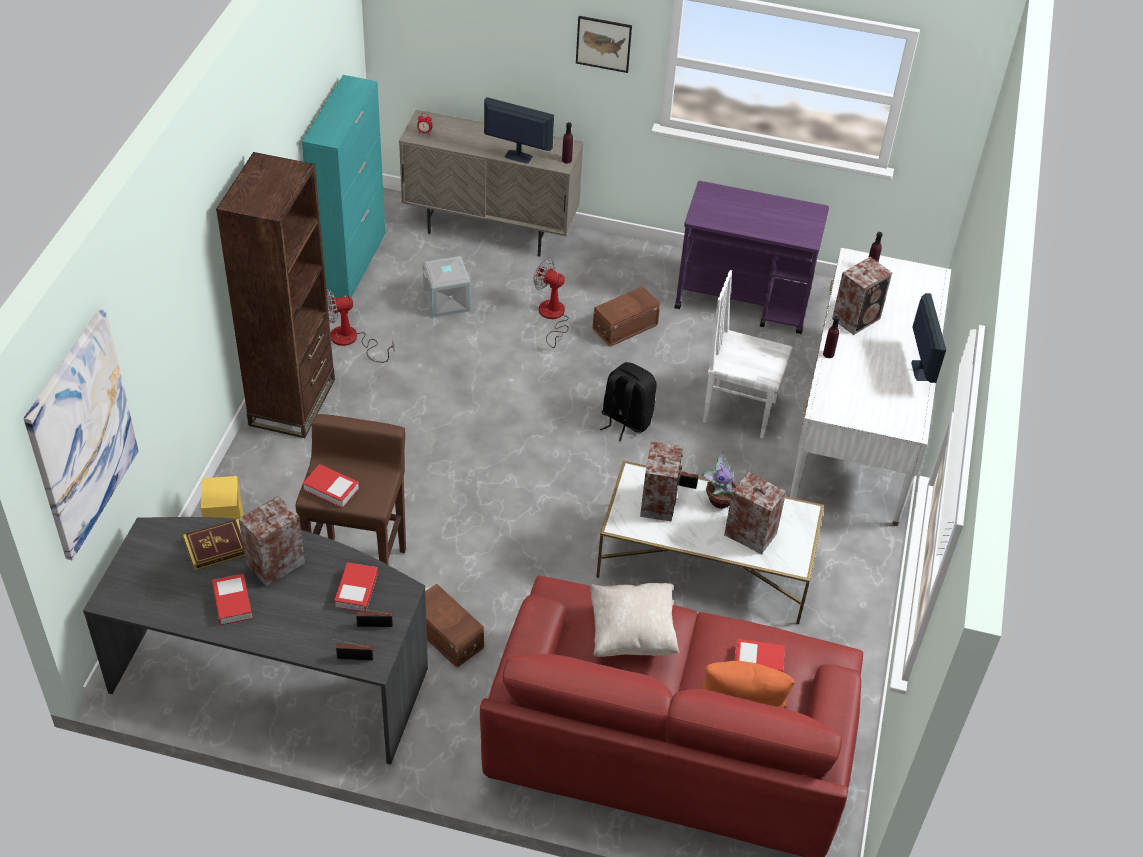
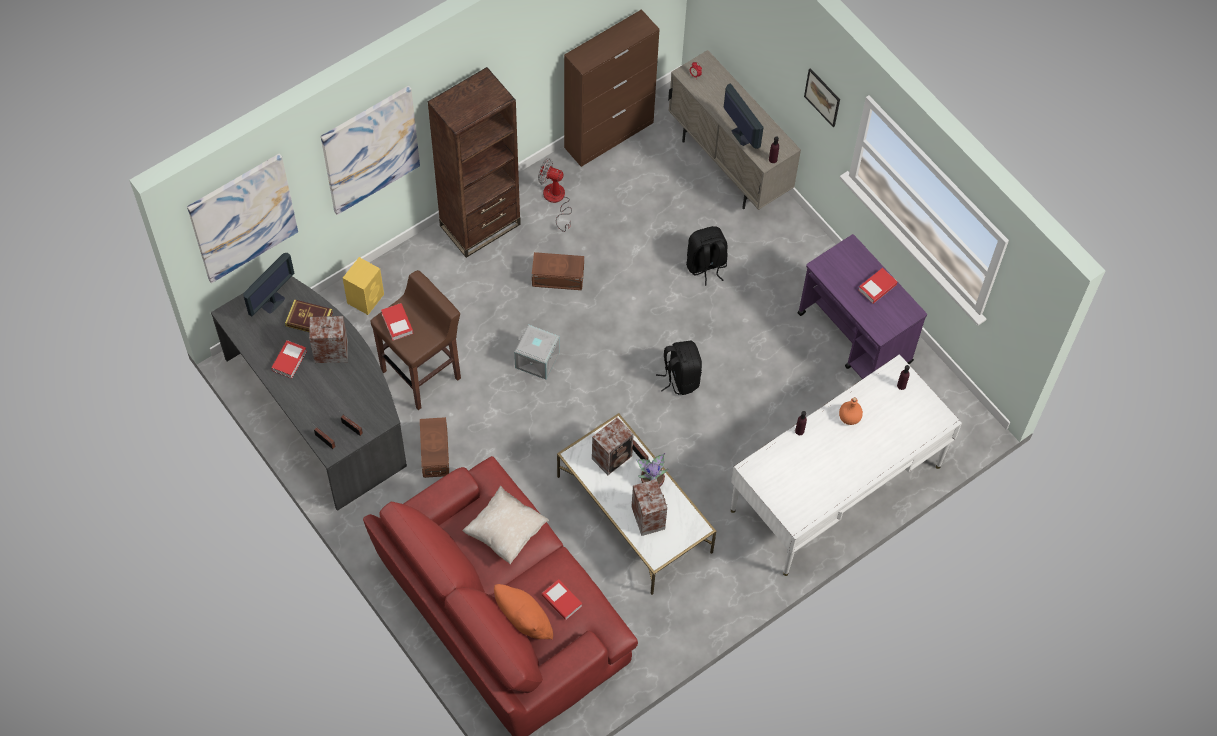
camera: 40 degrees right, 15 degrees up
(177, 301) = (370, 149): none -> picture
(352, 262) = (609, 135): turquoise cabinet -> brown cabinet
(356, 590) = (360, 399): book -> book (877, 287)
(446, 302) = (645, 208): grey storage box -> grey storage box (536, 360)
(552, 317) = (706, 265): fan -> black backpack
(626, 327) = (749, 306): brown storage box -> brown storage box (558, 278)
(739, 410) = (764, 422): white chair -> none
(857, 318) = (849, 417): speaker -> orange bottle
(921, 369) = (851, 484): monitor -> monitor (273, 302)

